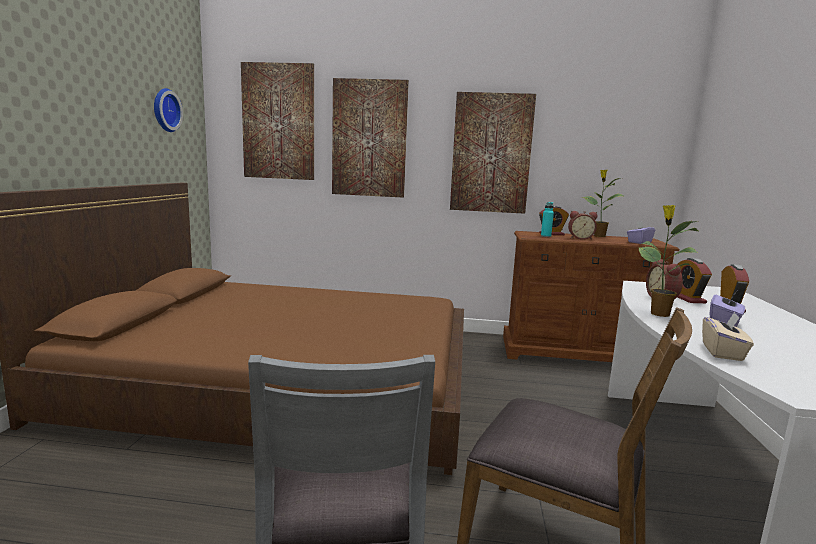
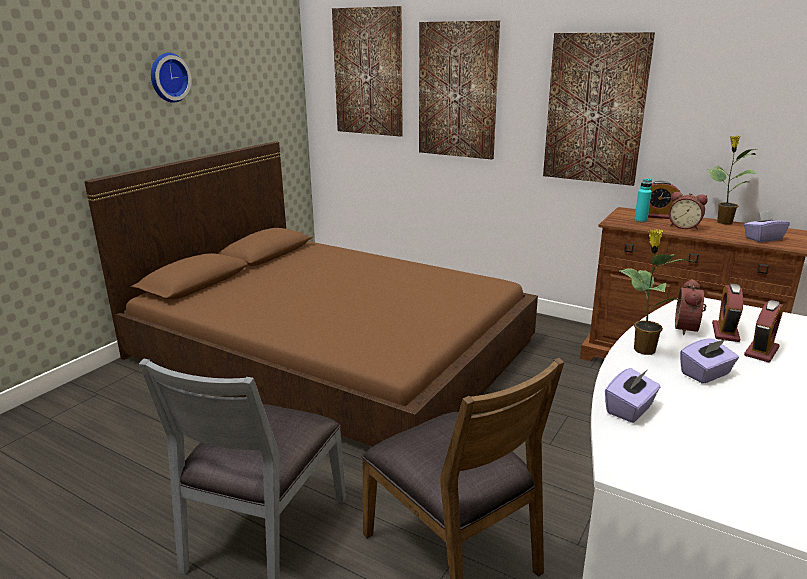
camera: 25 degrees right, 10 degrees up
(164, 110) = (254, 72): wall clock -> wall clock (168, 77)
(723, 352) = (630, 409): beige tissue box -> purple tissue box

